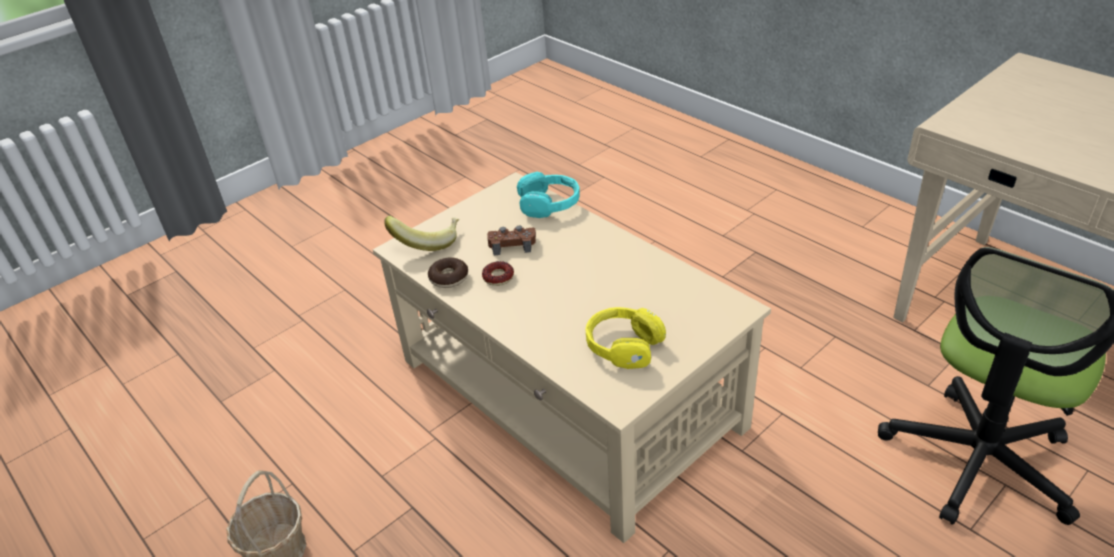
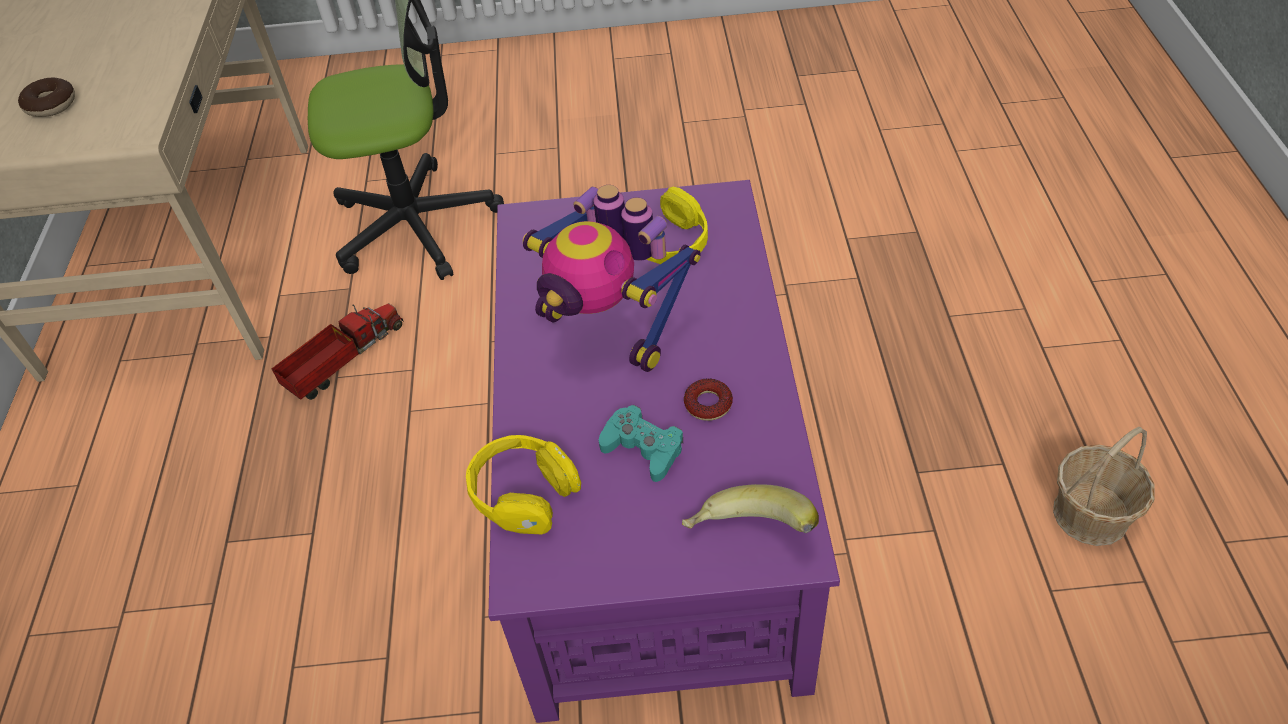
camera: 140 degrees left, 10 degrees up
(449, 278) = (769, 442): donut -> donut (51, 105)
(512, 244) = (643, 448): brown game controller -> turquoise game controller
(549, 204) = (523, 493): turquoise headphones -> yellow headphones
(568, 394) = (655, 494): beige coffee table -> purple coffee table
(595, 282) = (611, 327): none -> toy robot
(848, 345) = (343, 360): none -> toy truck

